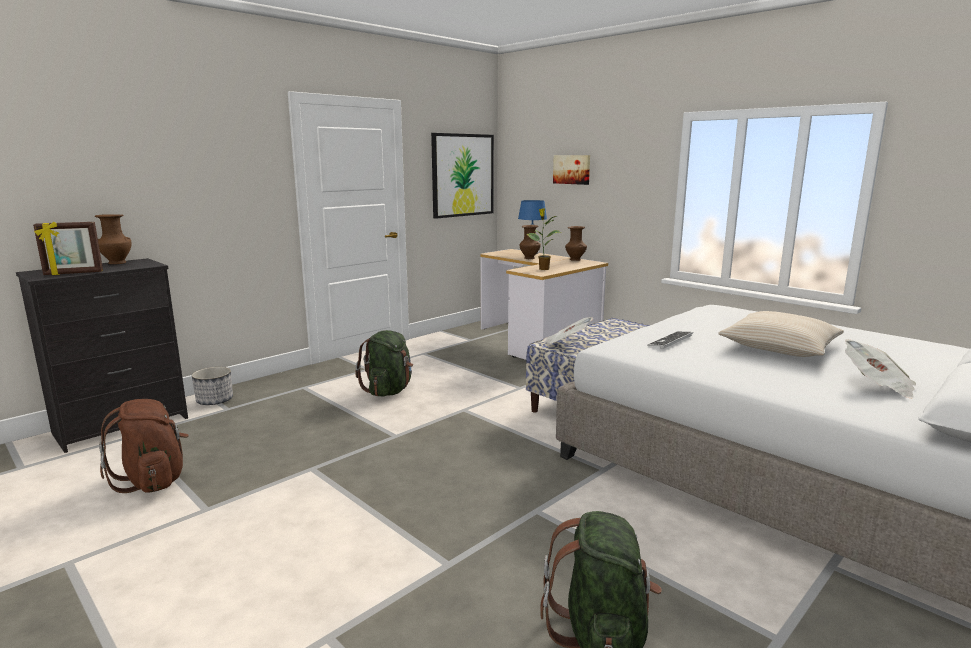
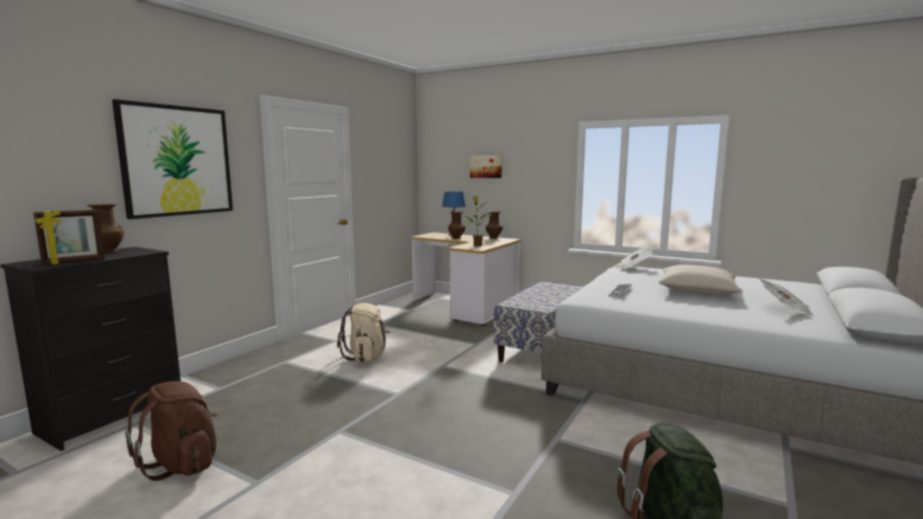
camera: 15 degrees left, 5 degrees down
(215, 401) = (201, 382): planter -> none
(389, 391) = (366, 357): green backpack -> beige backpack
(462, 175) = (393, 171): picture -> picture (177, 161)
(566, 343) = (524, 302): newspaper -> newspaper (632, 268)

